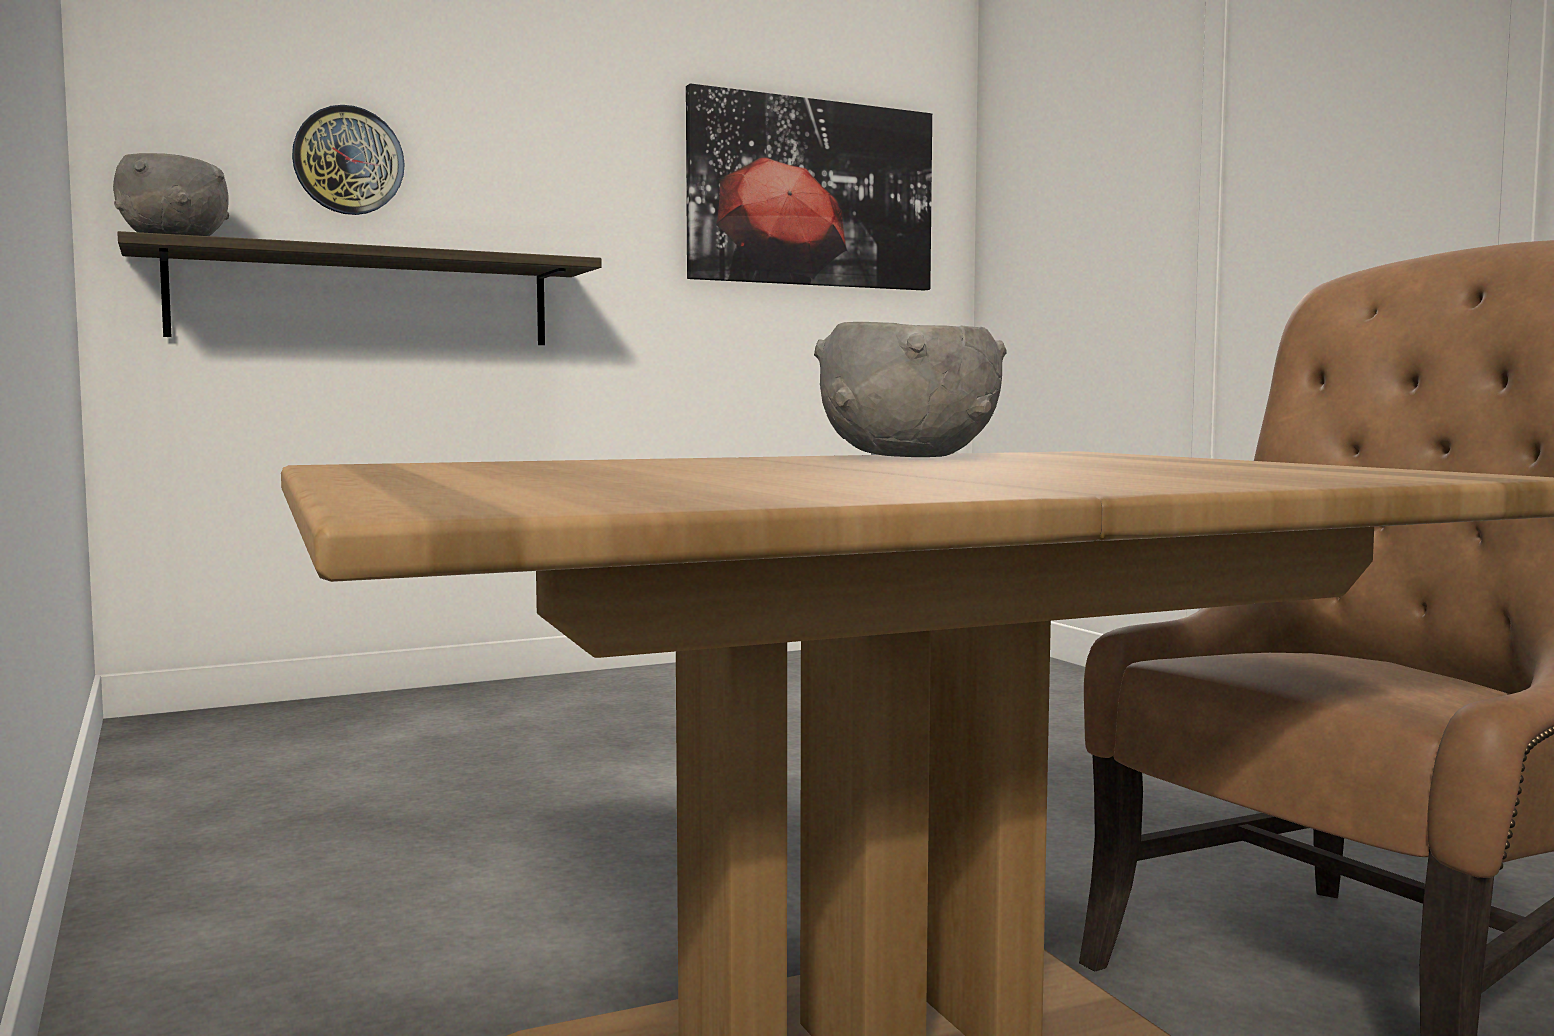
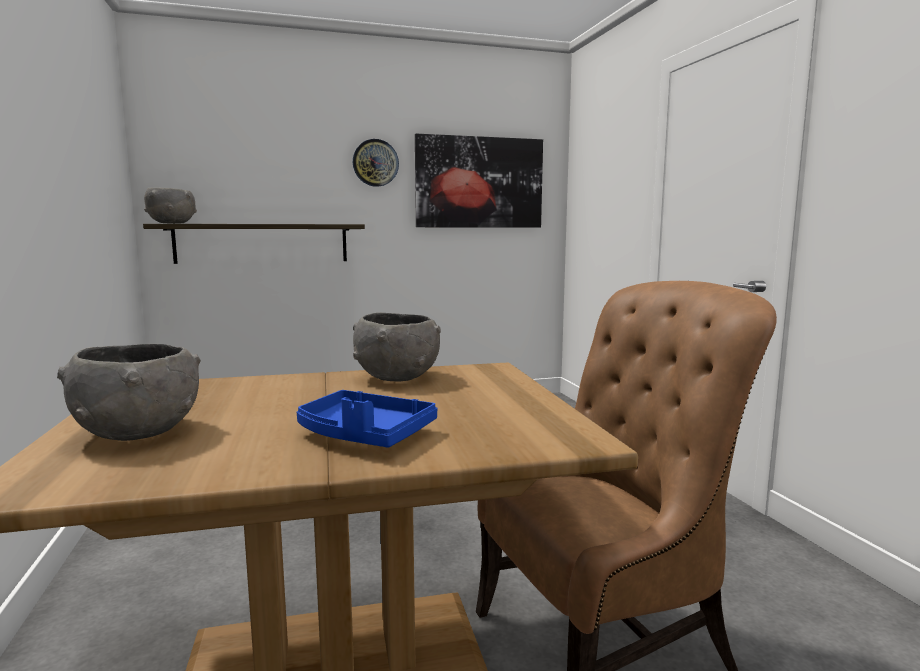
camera: 10 degrees right, 5 degrees up
(348, 160) = (253, 180): wall clock -> wall clock (375, 163)
(528, 481) = (139, 432): none -> grey bowl
(1028, 477) = (364, 435): none -> blue tray

